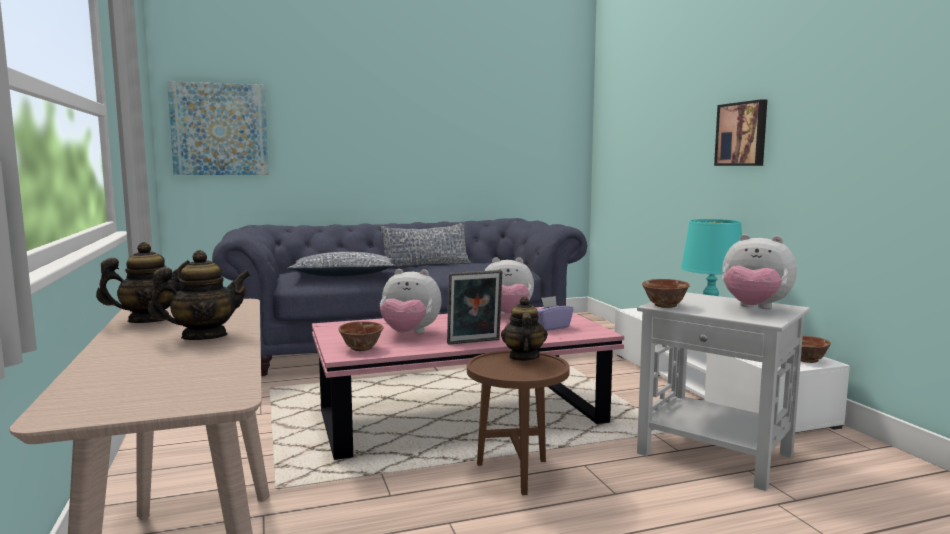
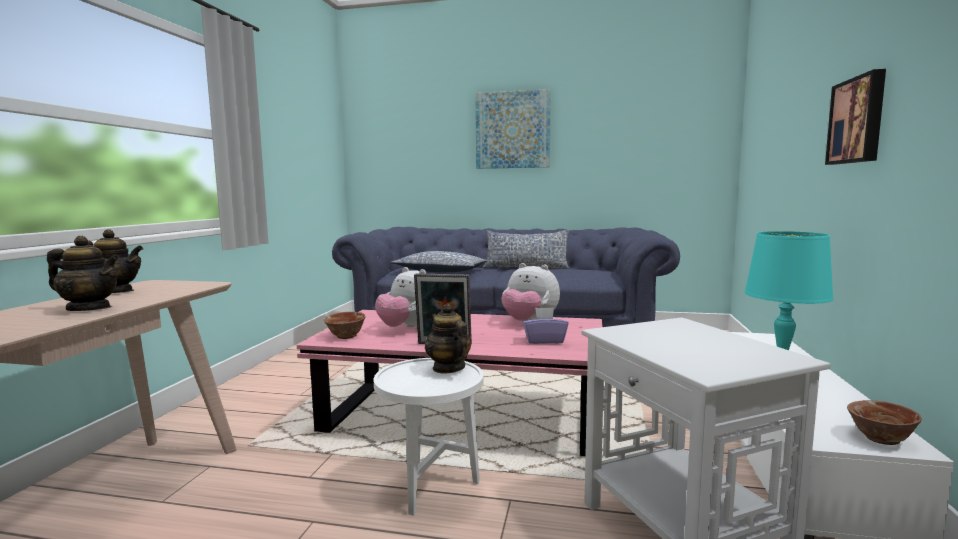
camera: 30 degrees right, 0 degrees up
(219, 129) = (386, 151): picture -> picture (512, 130)
(516, 475) = (432, 490): brown side table -> white side table
(523, 357) = (448, 368): teapot -> teapot turned 60 degrees counterclockwise
(665, 306) = (615, 333): bowl -> none
(754, 309) = (728, 353): plush toy -> none

